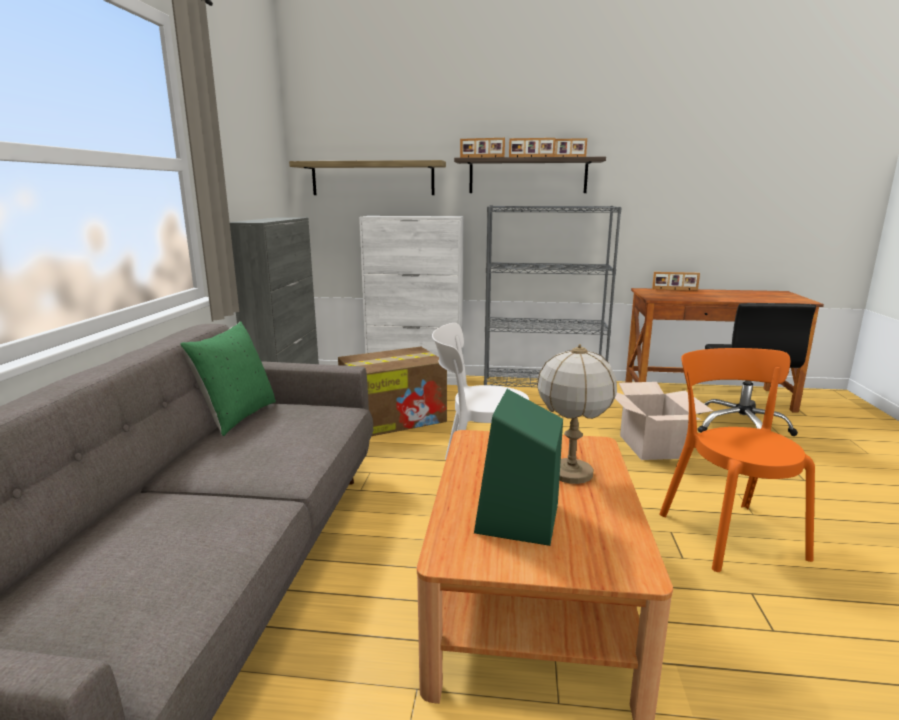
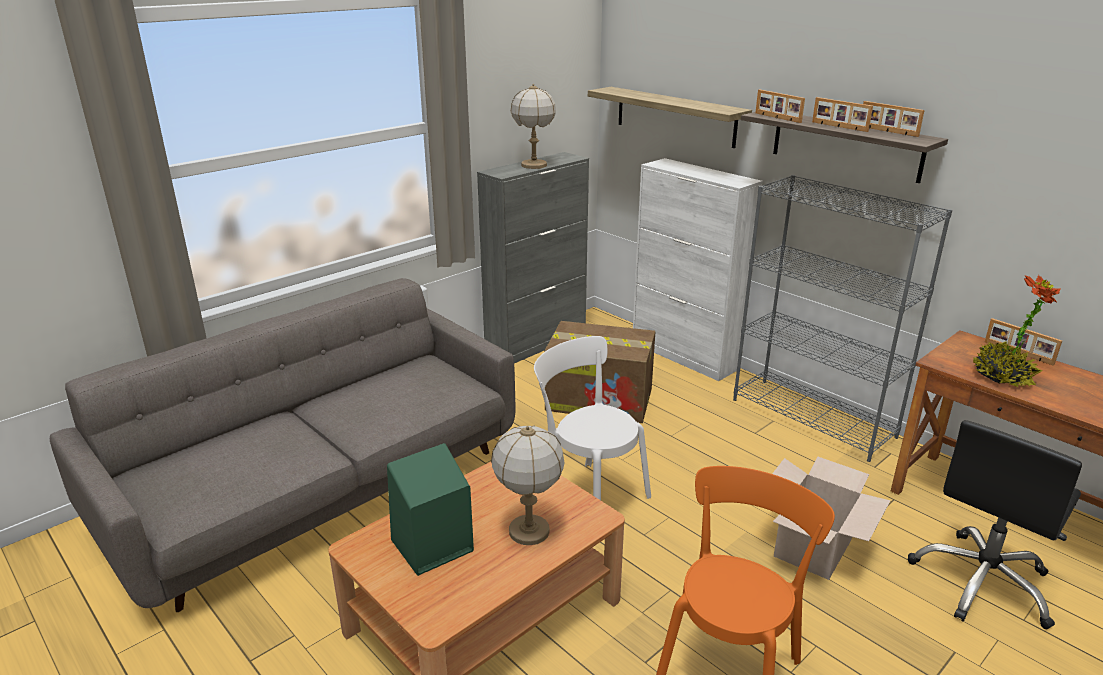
camera: 40 degrees right, 10 degrees up
(237, 416) = (398, 368): green pillow -> none
(272, 219) = (534, 165): none -> table lamp
(691, 297) = (1002, 376): none -> potted plant

